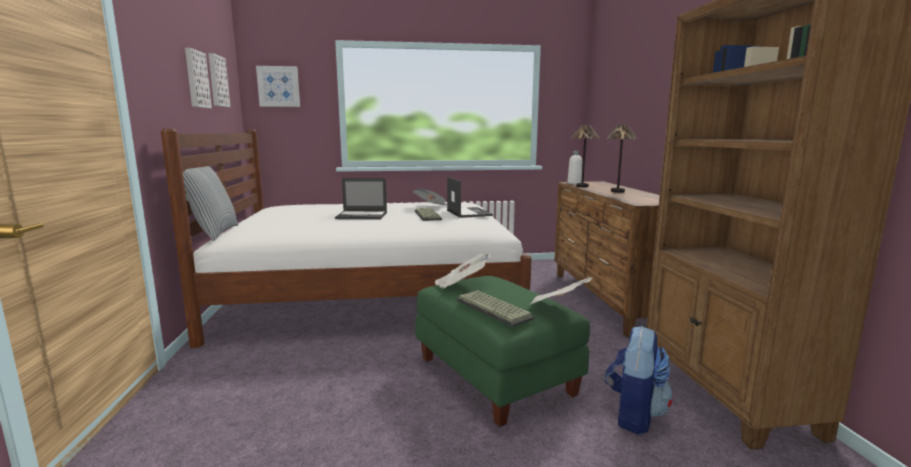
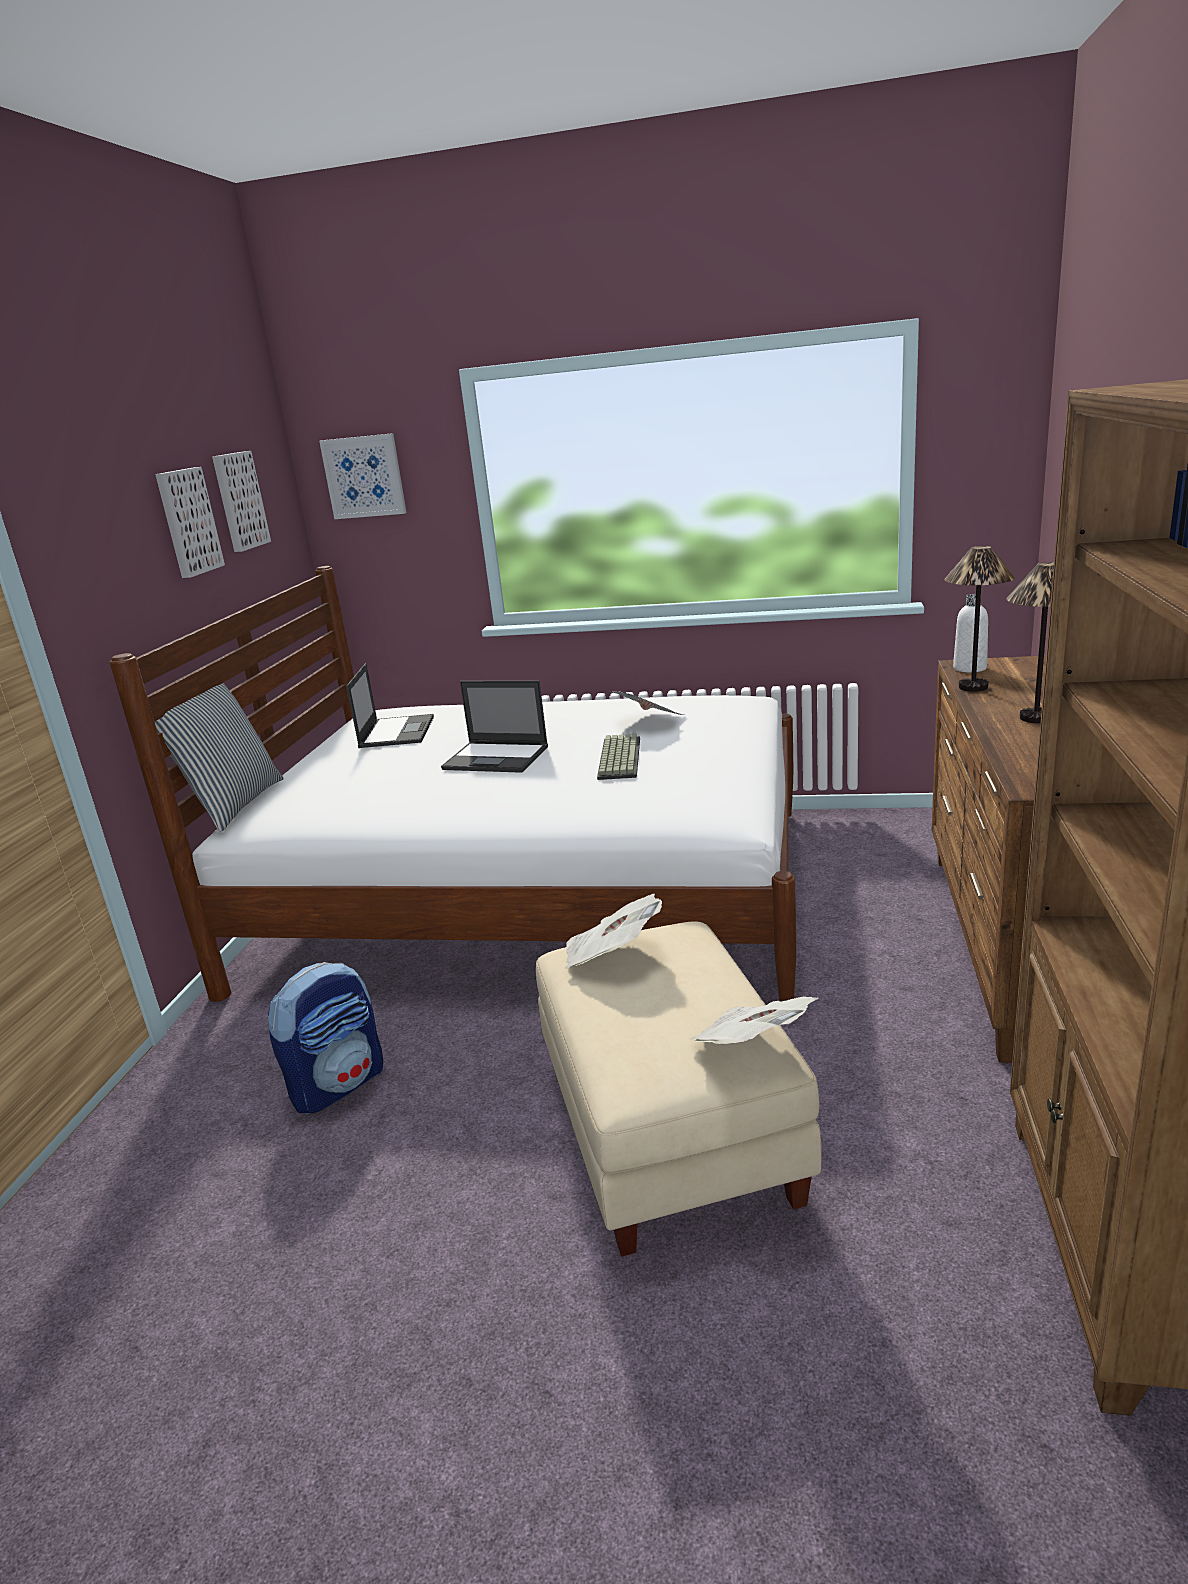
camera: 20 degrees right, 10 degrees up
(468, 213) = (709, 748): laptop -> laptop (397, 731)
(495, 309) = (627, 1040): keyboard -> none
(496, 375) = (672, 1132): green ottoman -> beige ottoman
(633, 414) = (895, 1274): backpack -> backpack (339, 1084)

